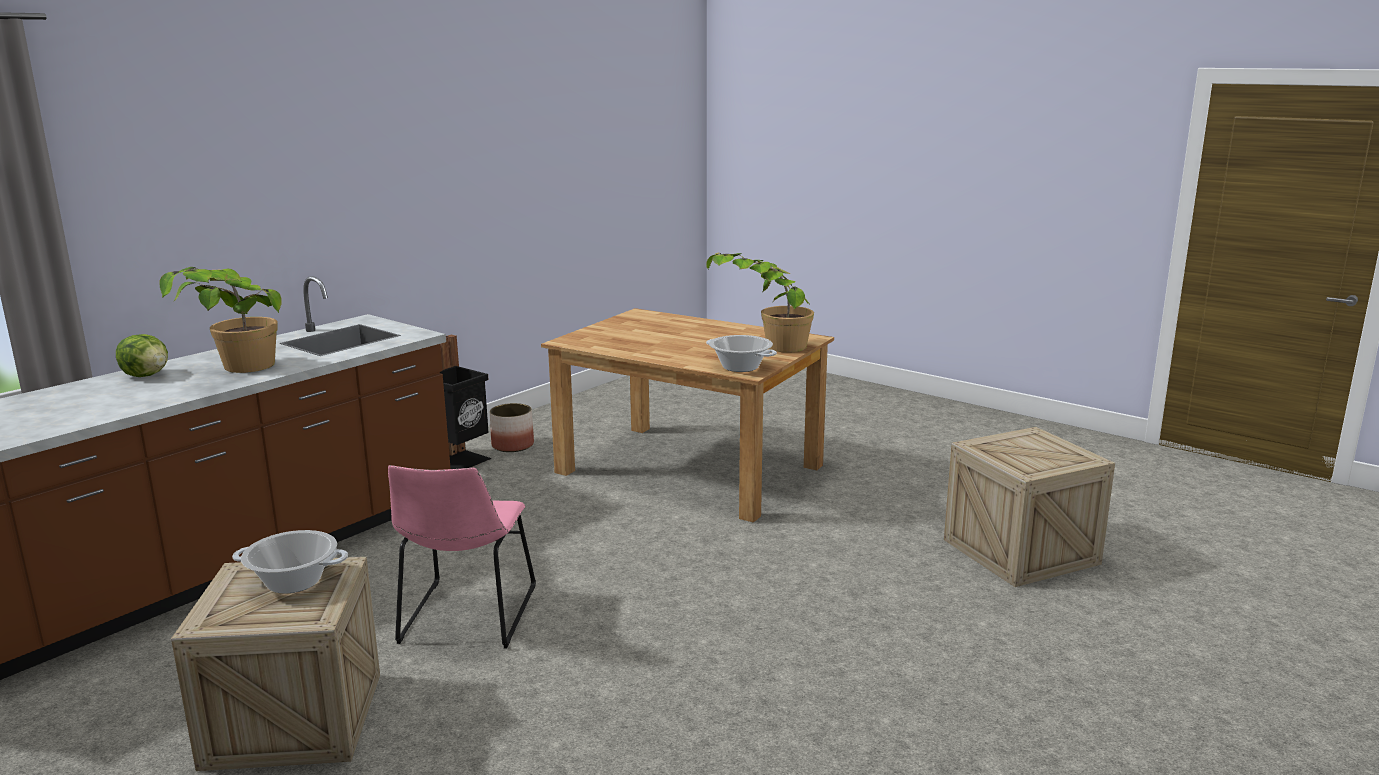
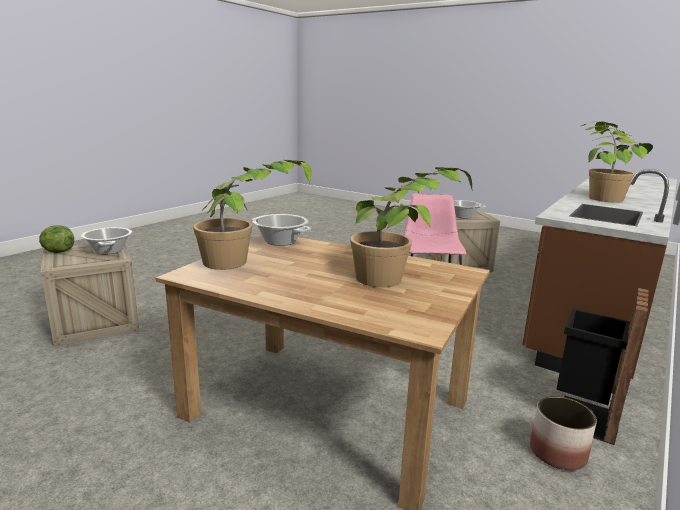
camera: 175 degrees right, 0 degrees up
(147, 375) = (646, 196): lettuce -> lettuce (57, 252)
(628, 337) = (402, 277): none -> potted plant
(1011, 458) = (108, 250): none -> cooking pot

